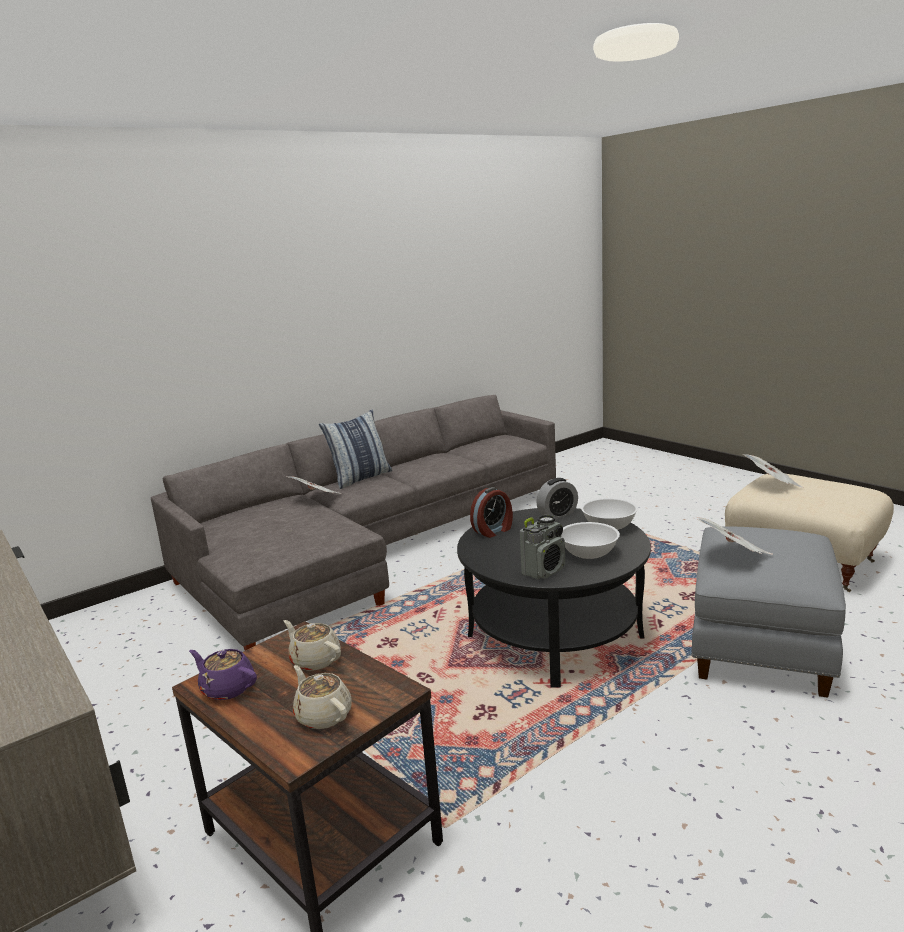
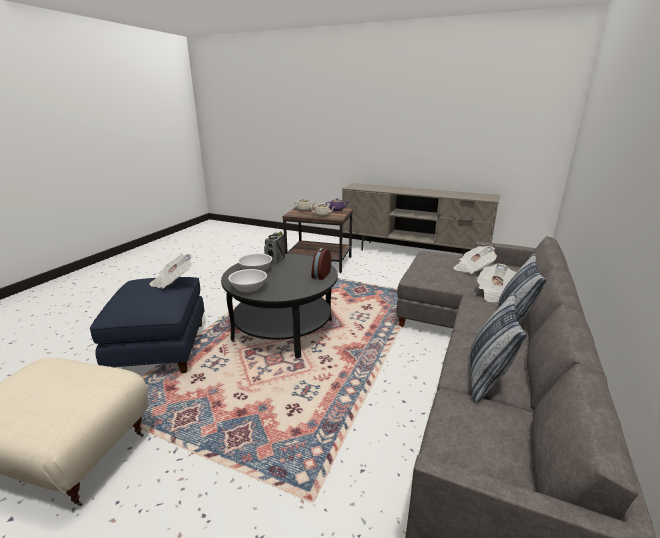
camera: 150 degrees right, 5 degrees up
(451, 458) = (487, 378): none -> pillow
(557, 514) = (288, 292): alarm clock -> none
(762, 647) = (160, 349): grey ottoman -> blue ottoman
(772, 485) = (82, 390): newspaper -> newspaper (473, 269)

